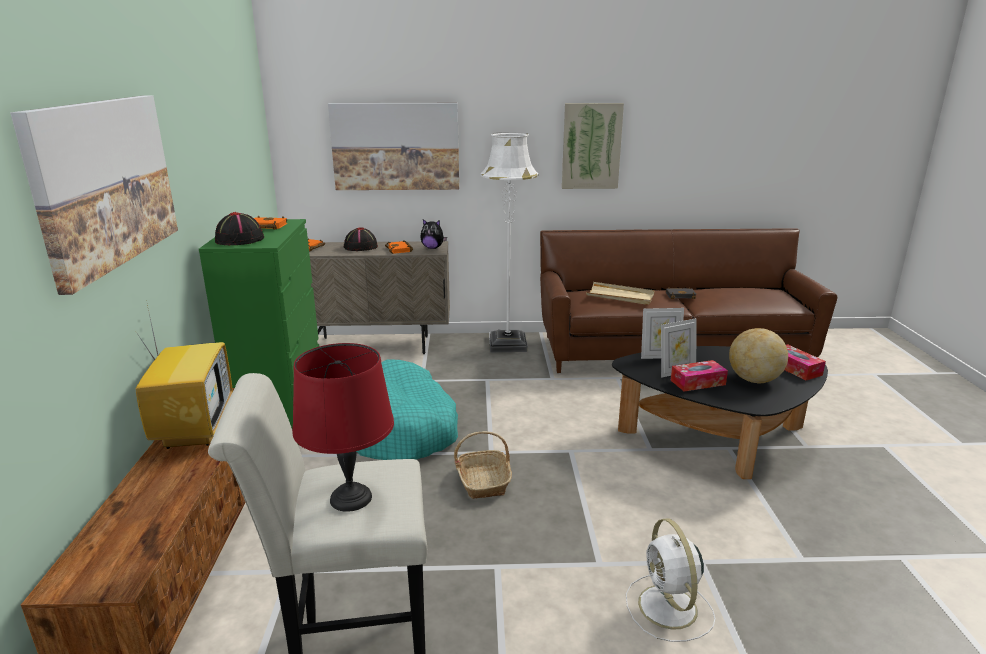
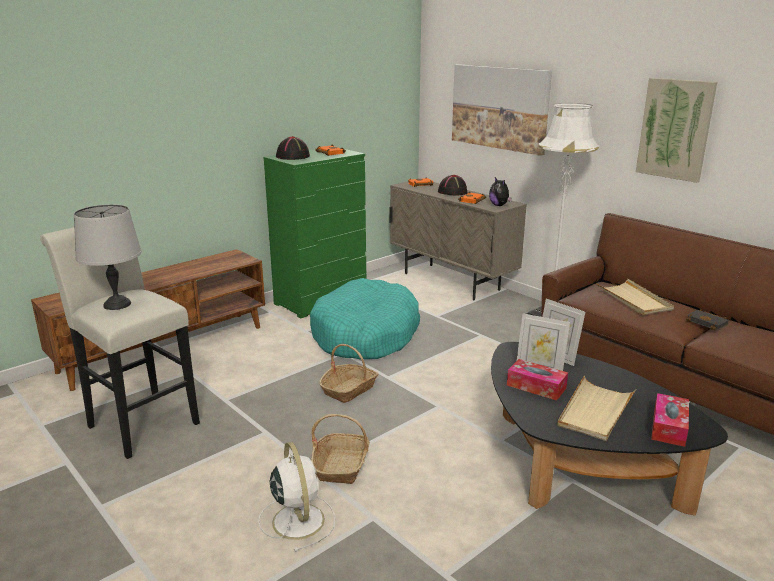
camera: 50 degrees right, 0 degrees up
(104, 183) = (169, 100): picture -> none
(194, 428) = (196, 266): television -> none
(350, 498) = (116, 304): red table lamp -> grey table lamp
(607, 544) = (341, 465): none -> basket
(668, 609) = (297, 519): white fan -> white fan turned 120 degrees clockwise
(753, 380) = (595, 411): globe -> beige tray

